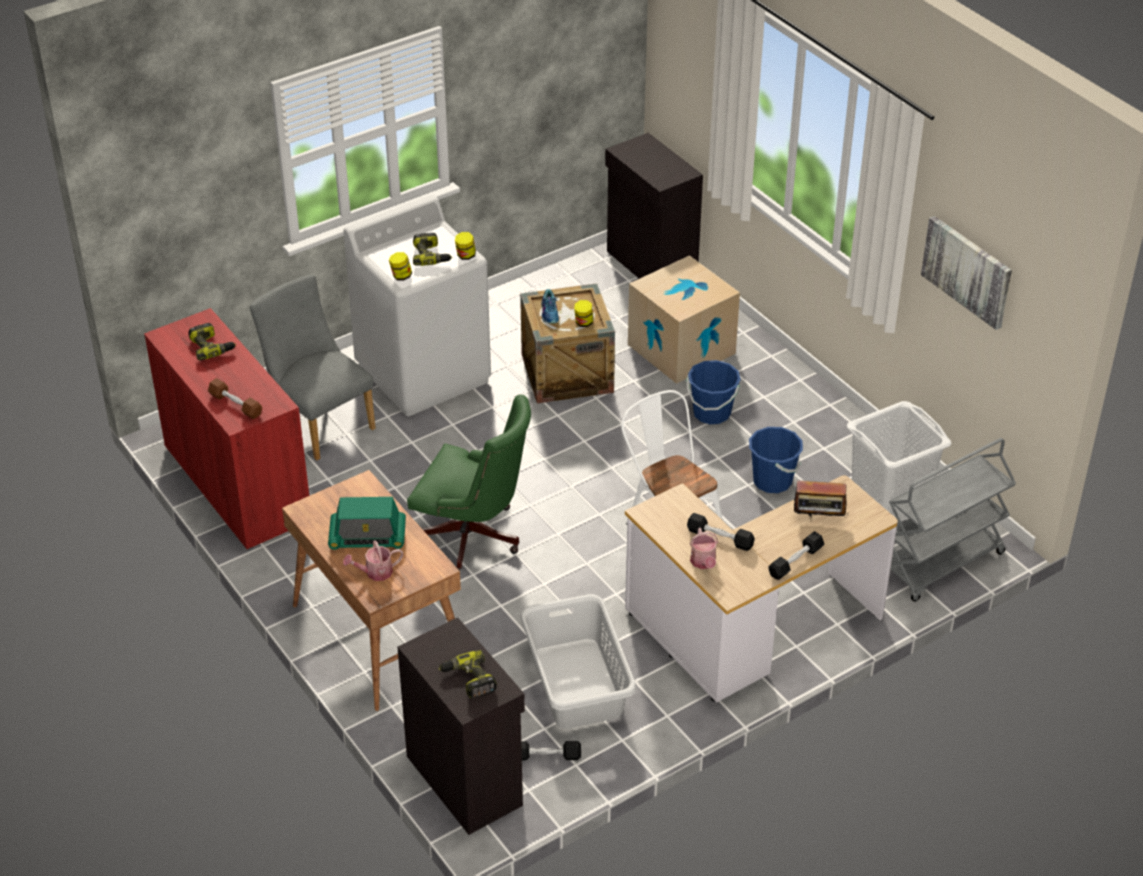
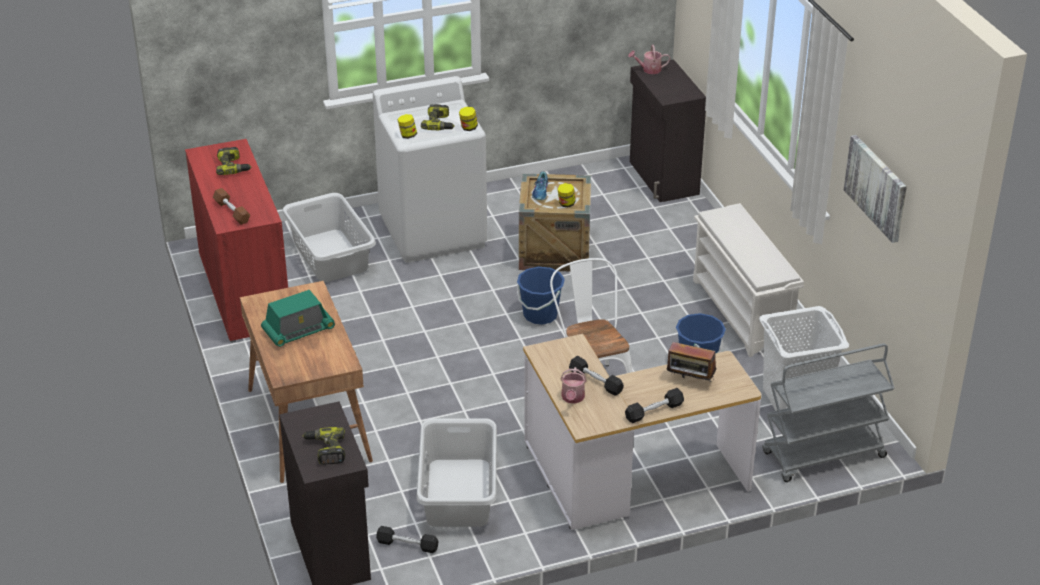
camera: 15 degrees right, 5 degrees down
(319, 422) = (331, 255): grey chair -> grey laundry basket
(367, 537) = (298, 330): radio -> radio turned 45 degrees counterclockwise
(375, 573) = (292, 358): watering can -> watering can (649, 70)
(474, 538) = (420, 365): green office chair -> none
(681, 349) = (661, 247): cardboard box -> none
(711, 413) = (667, 301): blue bucket -> blue bucket (540, 315)
(796, 413) = (742, 313): none -> white shoe rack

